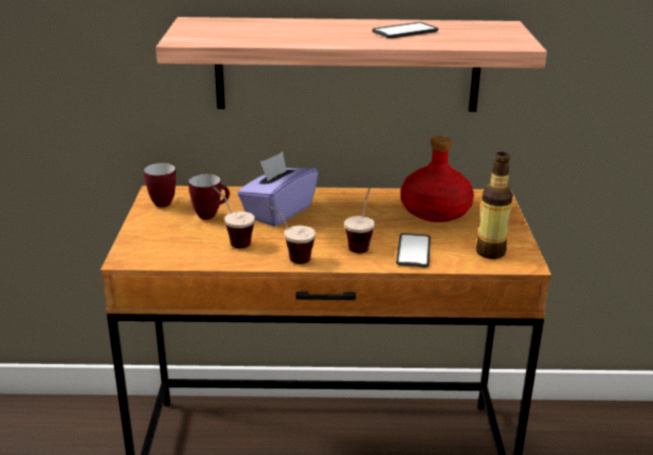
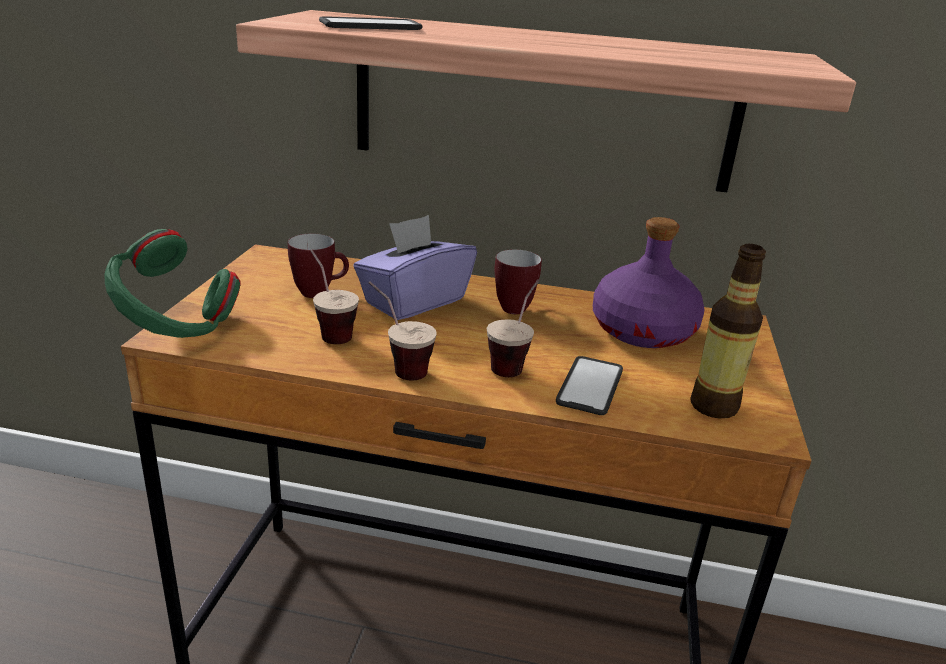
camera: 10 degrees right, 0 degrees up
(130, 253) = (176, 329): none -> green headphones
(164, 202) = (269, 268): mug -> mug (516, 307)
(405, 31) = (625, 45): phone -> phone (370, 26)
(436, 211) = (644, 331): red bottle -> purple bottle

